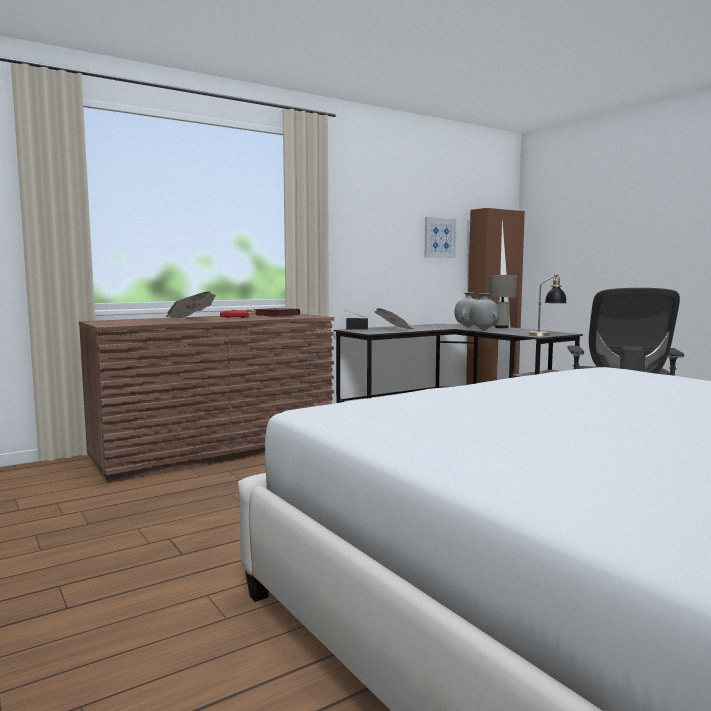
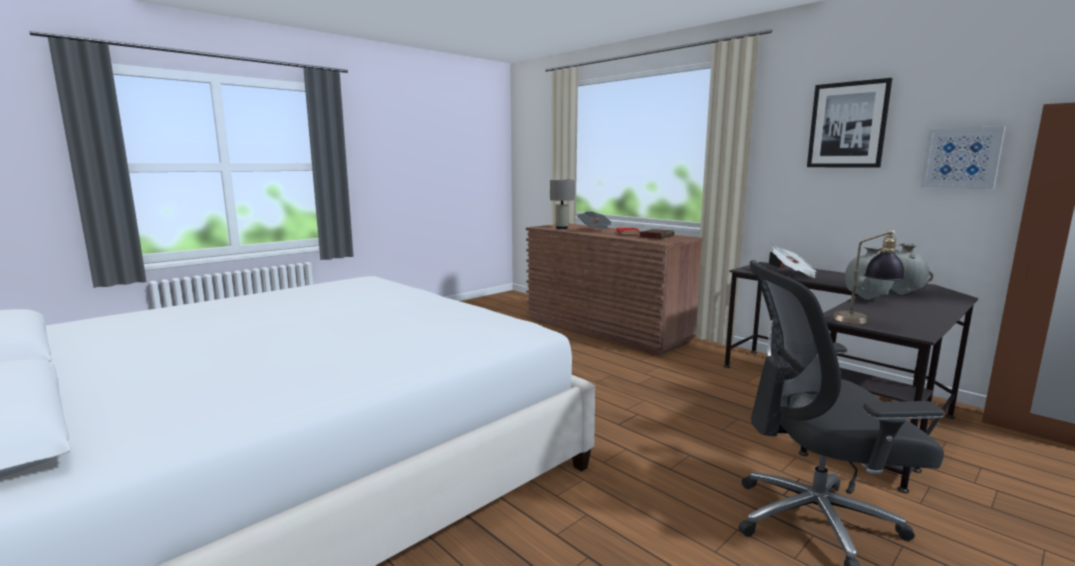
camera: 80 degrees right, 5 degrees up
(382, 208) = (847, 125): none -> picture
(501, 327) = (940, 306): grey table lamp -> grey table lamp (561, 228)

